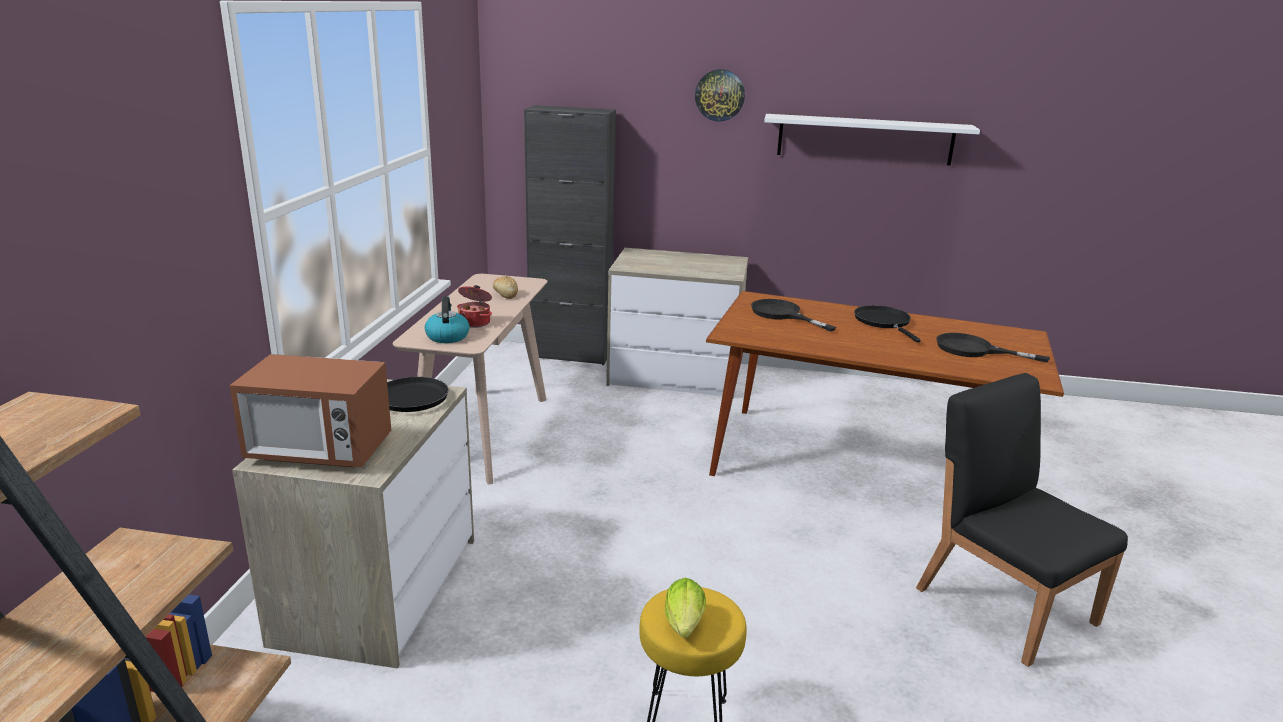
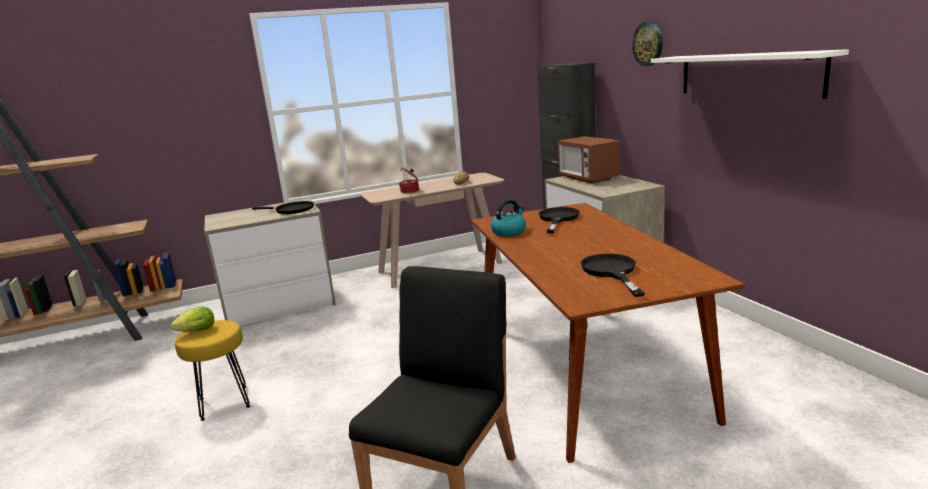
camera: 60 degrees right, 5 degrees down
(319, 451) = (229, 217): microwave -> microwave (588, 178)
(447, 336) = (383, 194): kettle -> kettle (509, 232)
(884, 322) = (610, 239): black frying pan -> none

